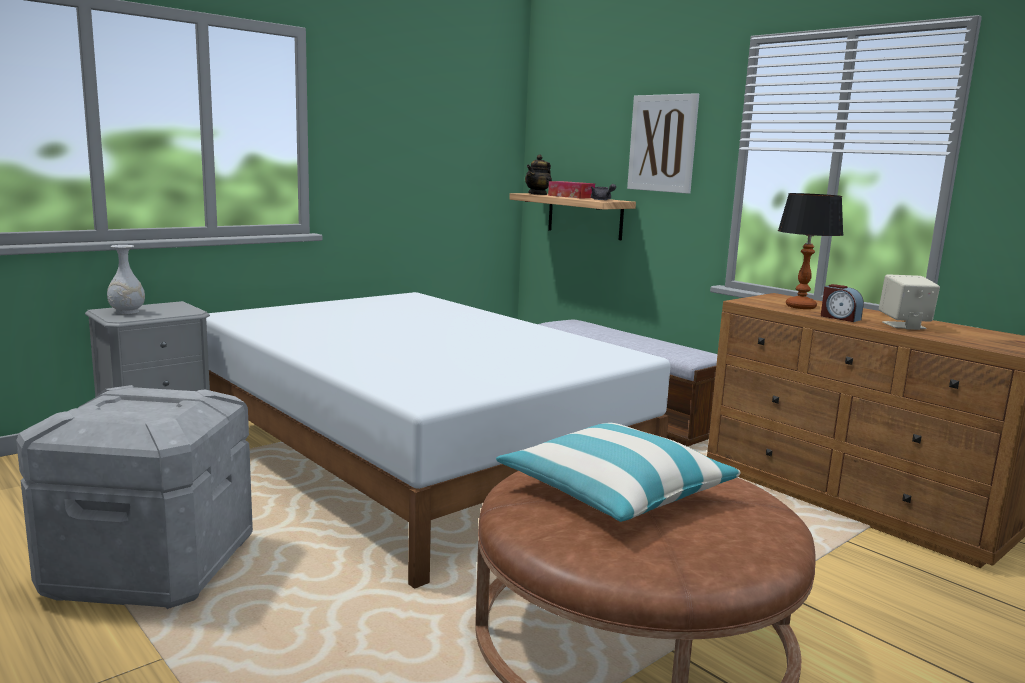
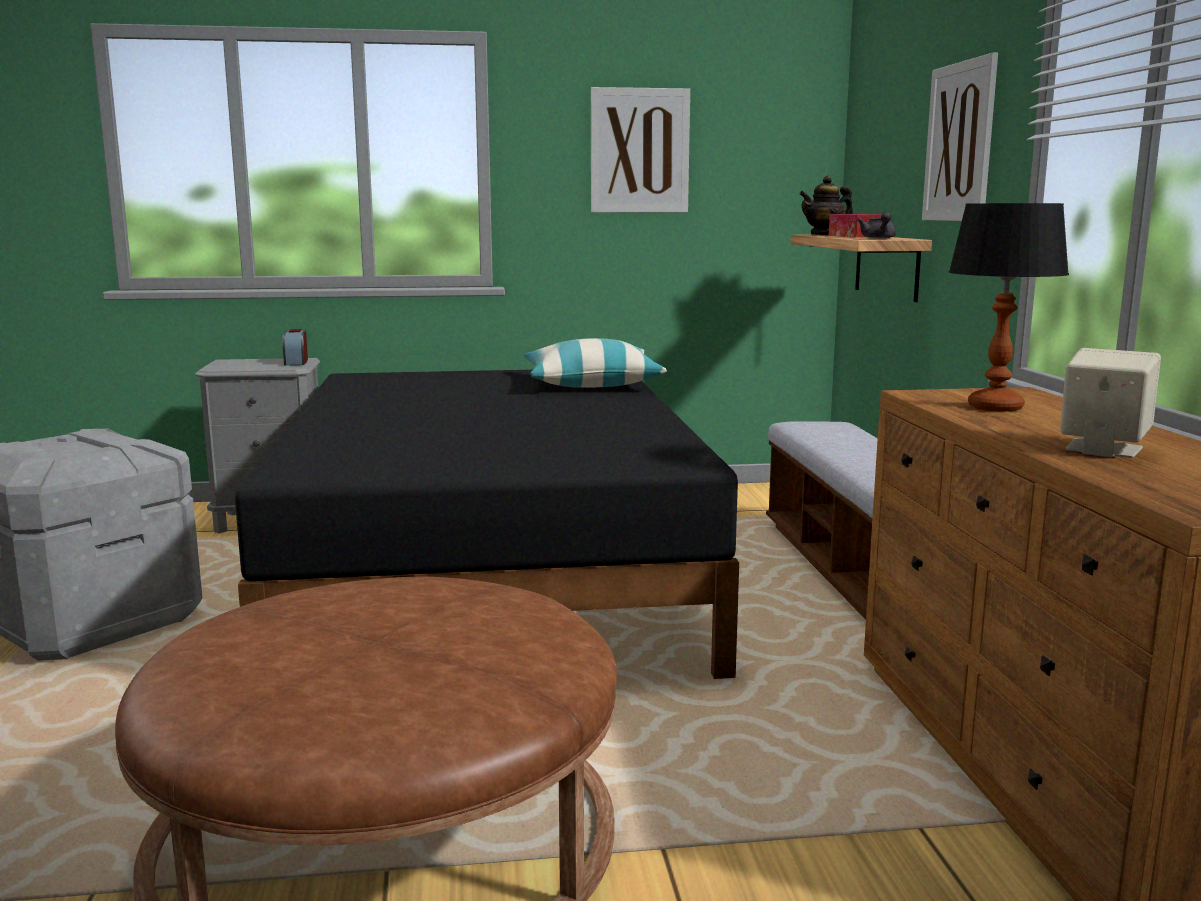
camera: 35 degrees right, 0 degrees up
(127, 312) = (237, 363): white vase -> none
(409, 129) = (639, 151): none -> picture
(415, 459) = (492, 574): white bed -> black bed
(615, 492) = (365, 623): pillow -> pillow (591, 383)
(839, 318) = (1007, 427): alarm clock -> alarm clock (296, 362)

